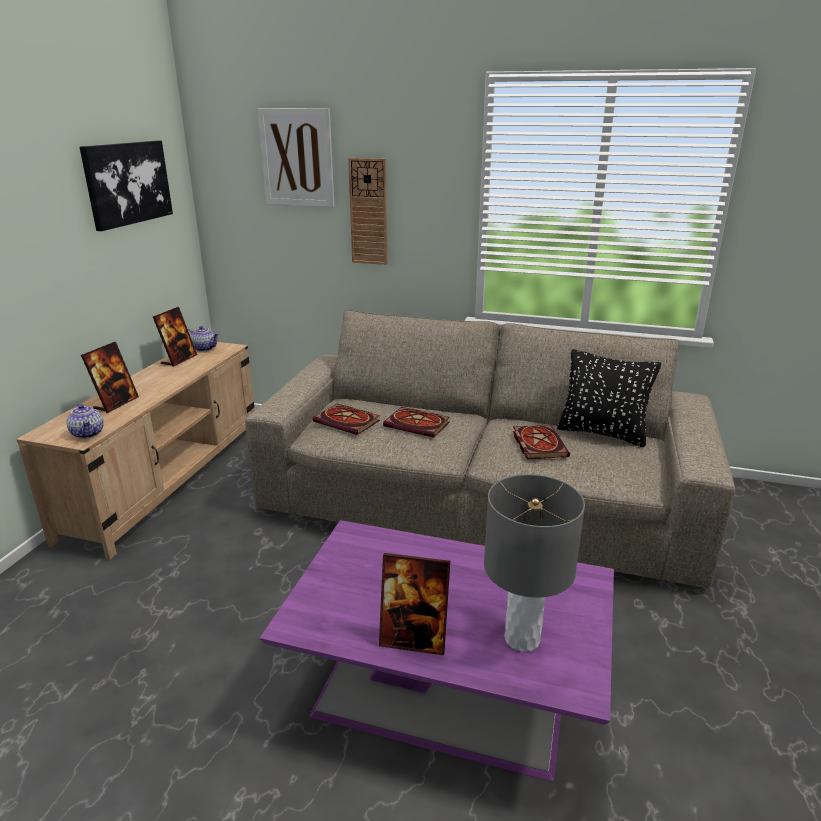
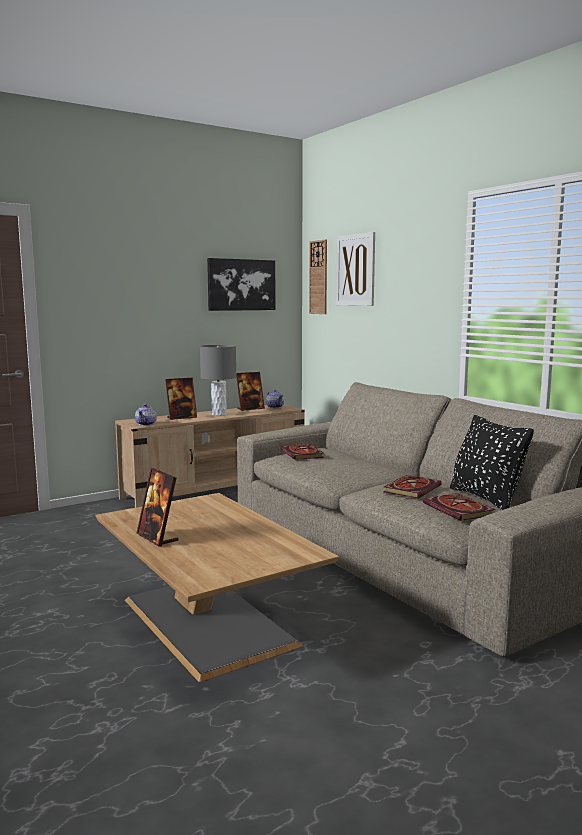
camera: 40 degrees right, 15 degrees down
(368, 212) = (393, 309): wall clock -> wall clock (318, 277)
(418, 424) = (346, 464): book -> book (460, 510)
(448, 691) = (210, 622): purple coffee table -> brown coffee table
(522, 639) = (211, 557): grey table lamp -> grey table lamp (219, 414)

